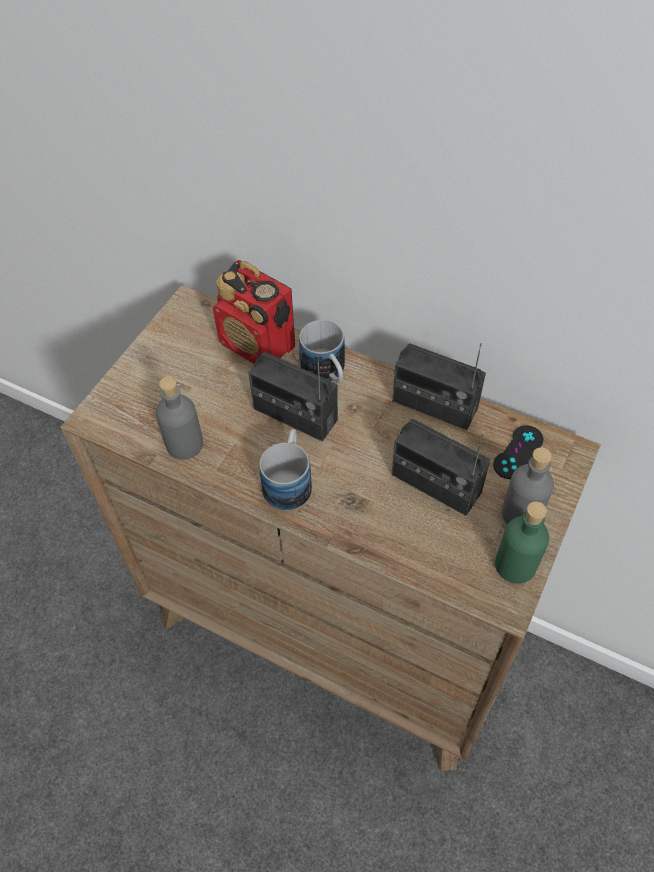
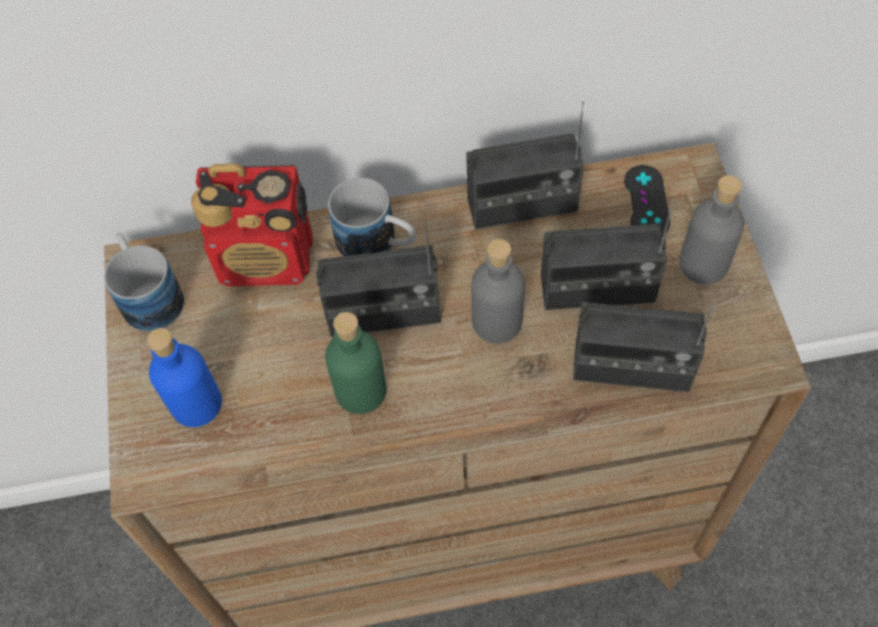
camera: 35 degrees left, 5 degrees up
(151, 398) = (196, 404): none -> blue bottle
(184, 444) = (288, 431): grey bottle -> grey bottle (497, 322)
(289, 480) = (444, 390): mug -> mug (148, 294)
(413, 544) = (631, 367): none -> radio
(515, 565) = (743, 320): green bottle -> green bottle (361, 391)

